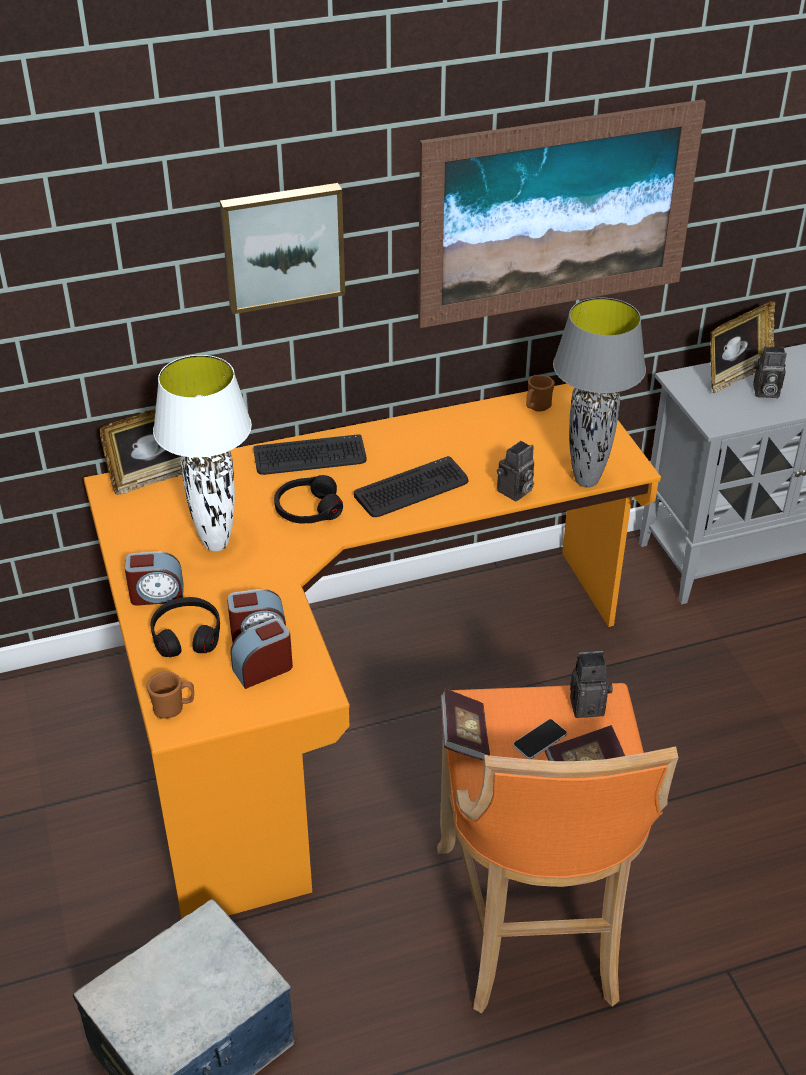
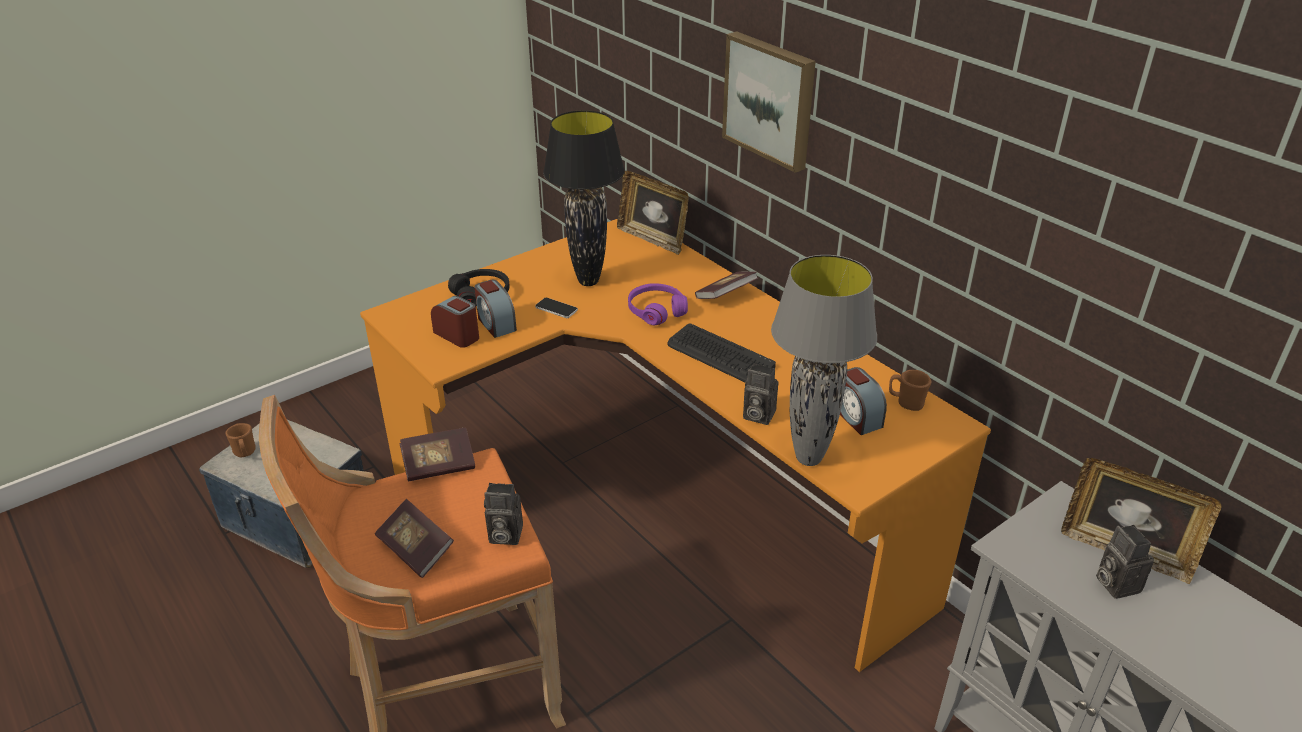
camera: 70 degrees right, 5 degrees down
(157, 594) = (519, 272): alarm clock -> alarm clock (856, 417)
(173, 708) = (403, 309): brown mug -> brown mug (245, 453)
(215, 544) = (588, 281): white table lamp -> black table lamp
(308, 509) = (656, 311): black headphones -> purple headphones
(310, 457) = (725, 296): keyboard -> book
(540, 740) = (447, 512): phone -> phone (556, 308)
(557, 214) = (999, 213): picture -> none
(588, 704) = (503, 535): camera -> camera turned 120 degrees clockwise

